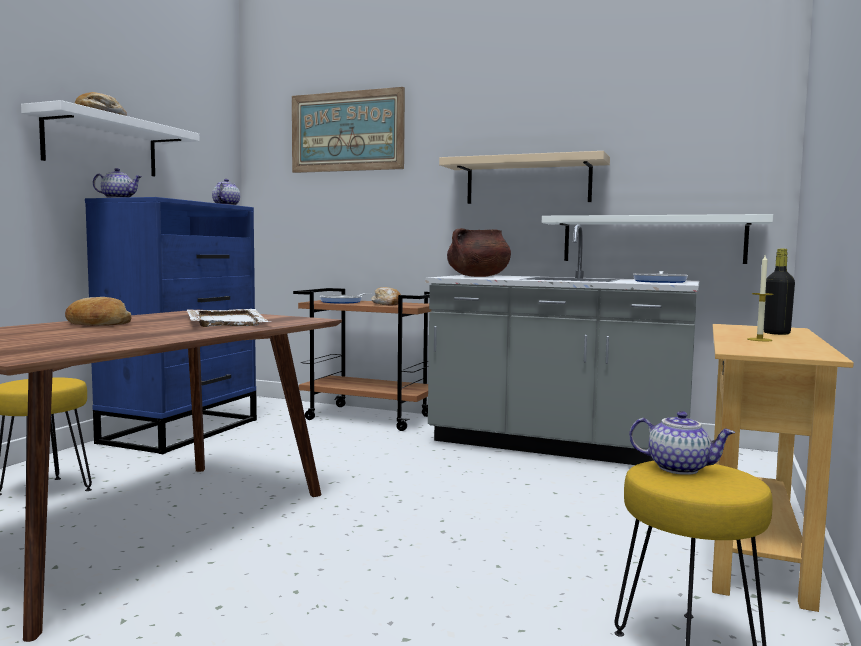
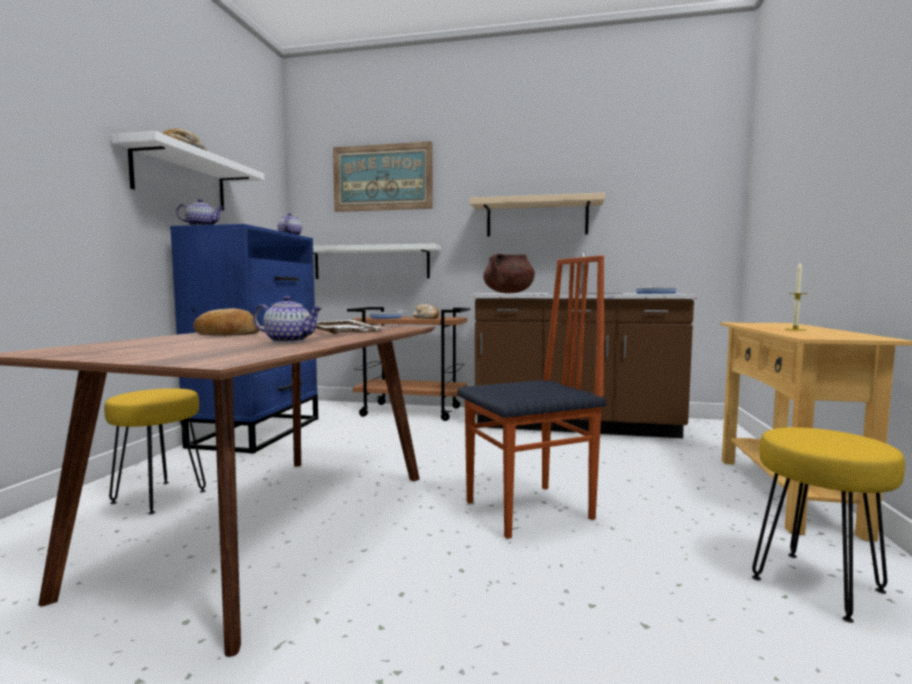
camera: 10 degrees left, 0 degrees up
(419, 539) = (531, 511): none -> chair
(558, 445) = (575, 425): grey counter -> brown counter
(652, 239) = (635, 262): white shelf -> white shelf (371, 263)
(679, 468) = (806, 434): teapot -> teapot (289, 341)
(776, 333) = (789, 326): black bottle -> none

